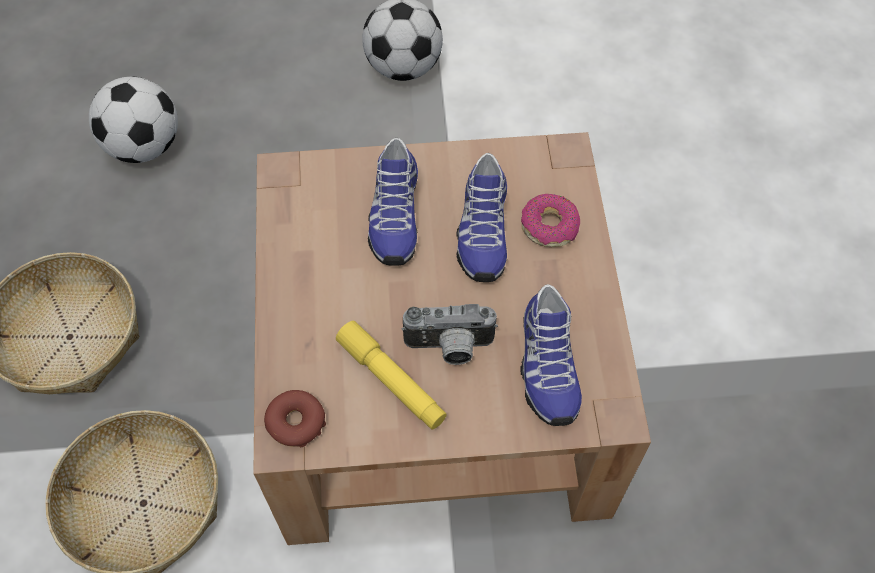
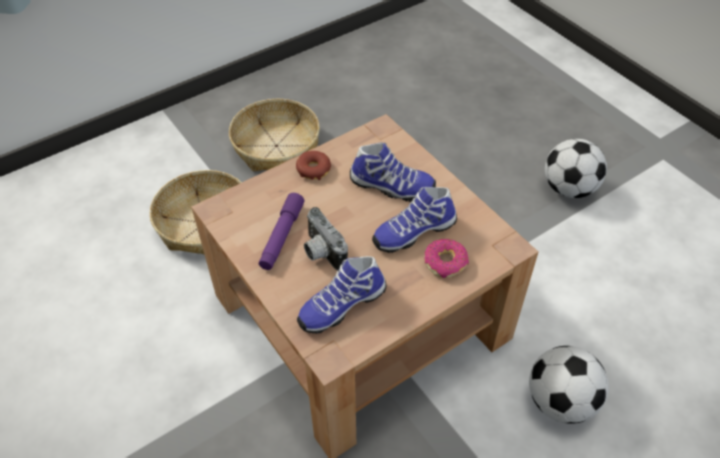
camera: 60 degrees right, 10 degrees down
(144, 146) = (408, 111): football -> football (560, 401)
(296, 422) = (230, 208): donut -> donut (313, 169)
(391, 380) = (282, 236): yellow flashlight -> purple flashlight
(393, 217) = (391, 187): shoe -> shoe turned 135 degrees counterclockwise

